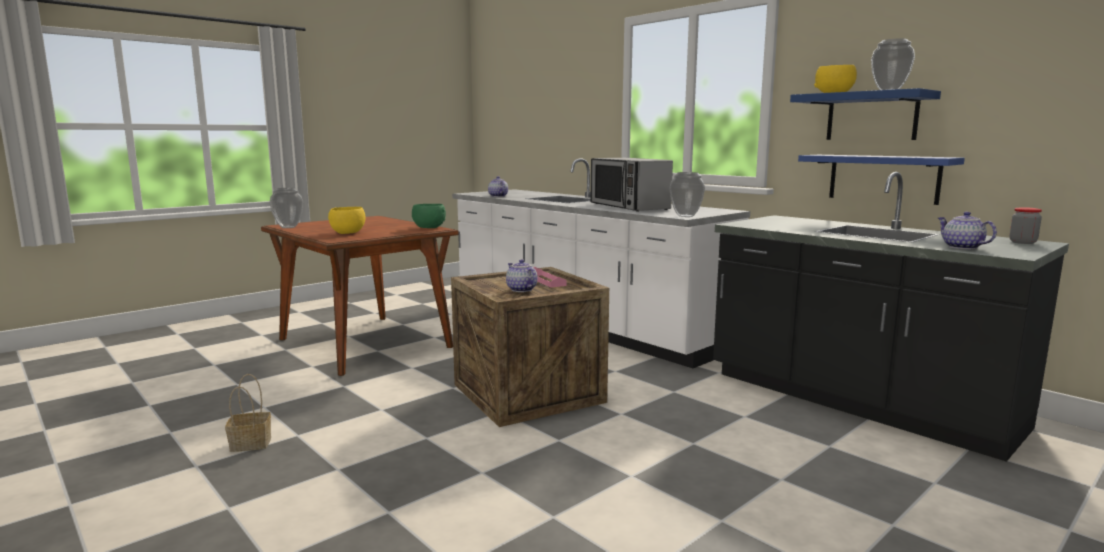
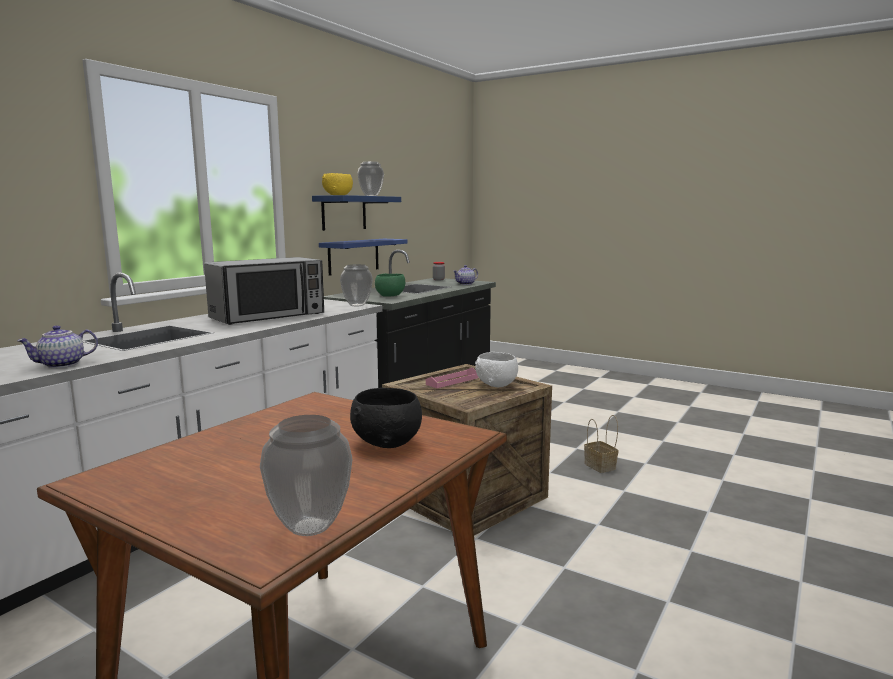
camera: 105 degrees left, 0 degrees up
(249, 444) = (720, 627): basket -> basket (601, 466)
(348, 233) = (388, 442): yellow bowl -> black bowl
(428, 228) = (307, 405): green bowl -> green bowl (390, 296)
(520, 290) = (497, 384): teapot -> white bowl

